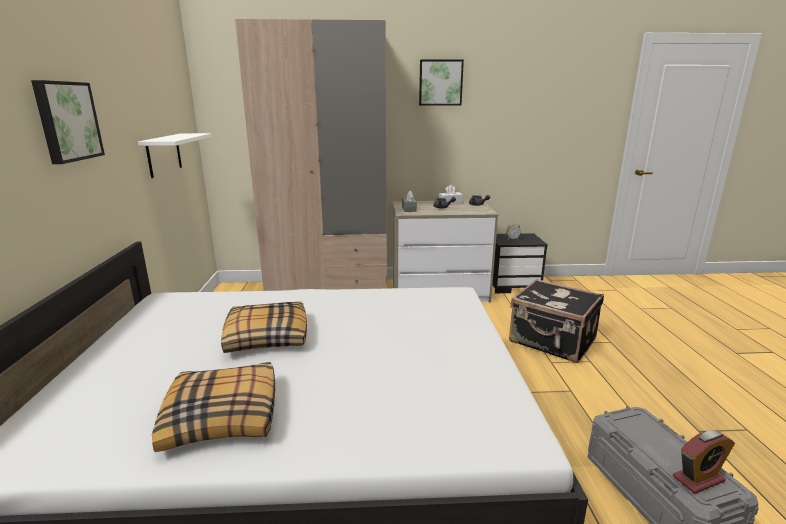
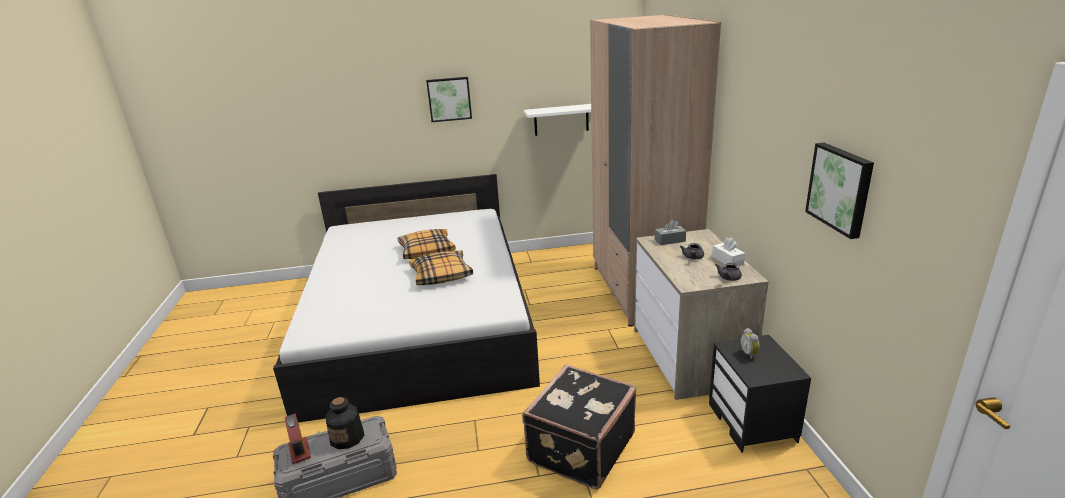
camera: 85 degrees right, 5 degrees up
(223, 416) = (351, 258): pillow -> pillow (441, 275)
(440, 83) = (755, 96): picture -> picture (841, 188)
(648, 437) = (347, 437): none -> bottle

